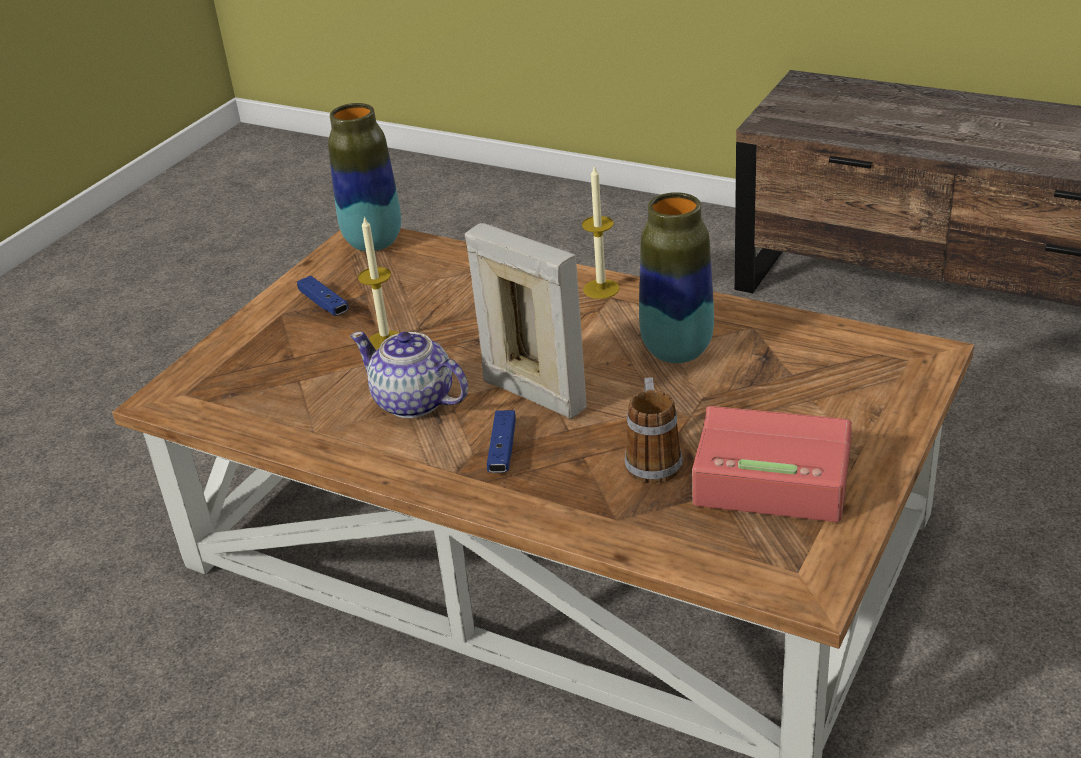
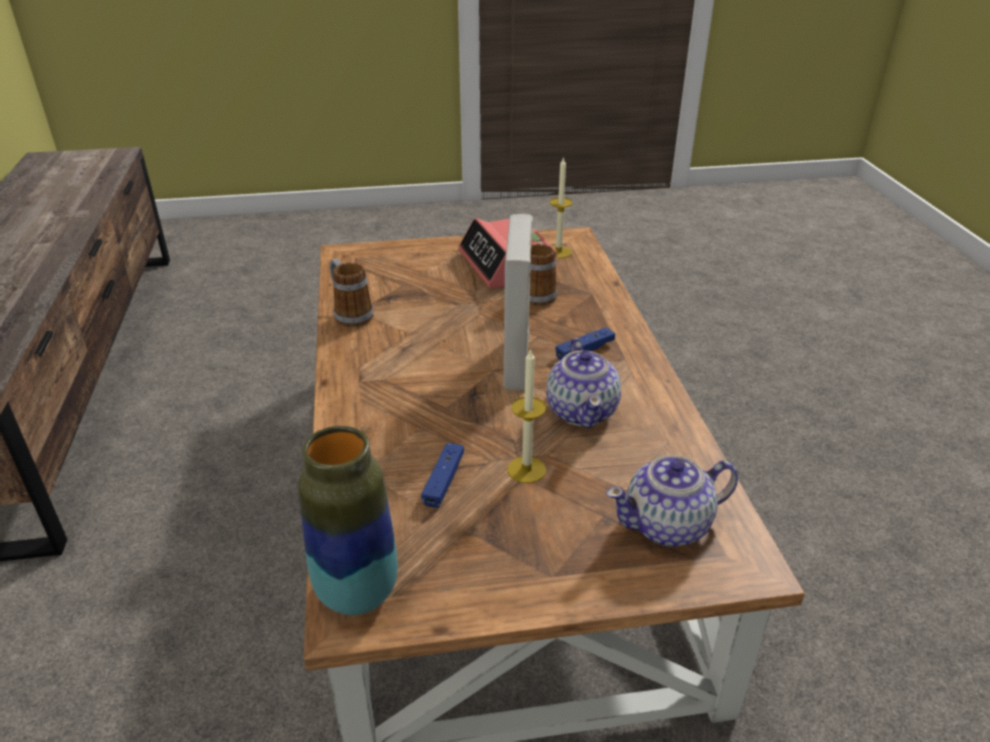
camera: 130 degrees left, 0 degrees up
(242, 382) = (668, 525): none -> teapot
(324, 304) = (508, 552): blue game controller -> blue game controller (443, 481)
(601, 289) = (350, 390): candle -> candle (558, 252)
(677, 351) = (411, 328): vase -> none
(750, 321) = (350, 314): none -> mug

